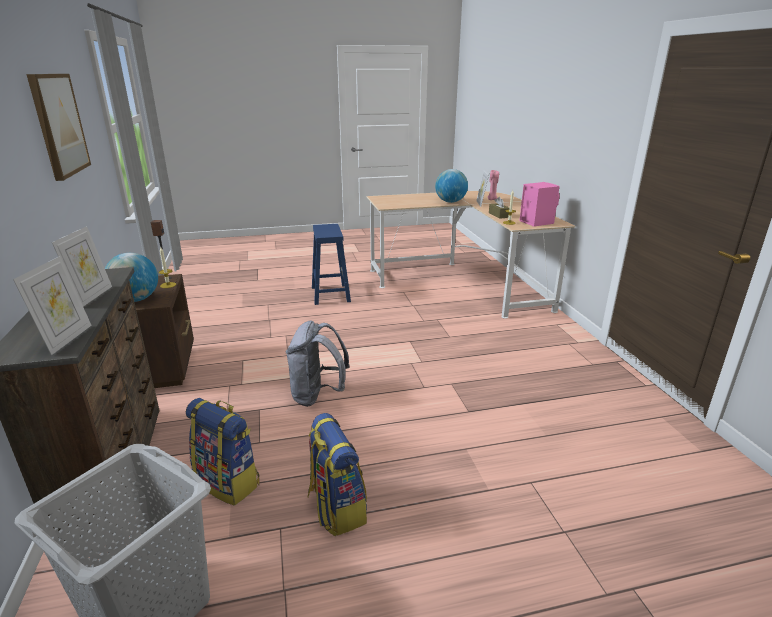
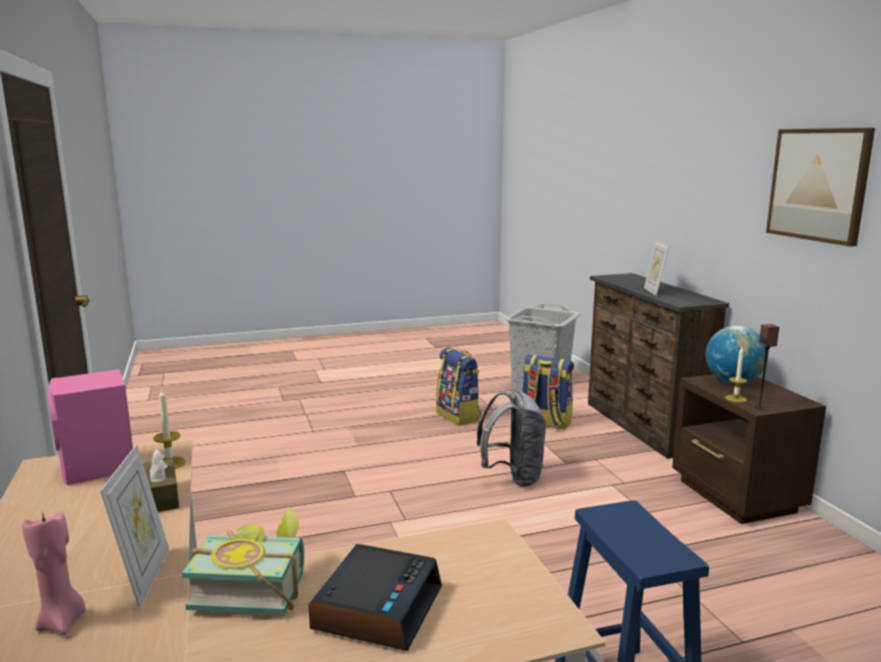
camera: 175 degrees right, 10 degrees down
(66, 339) = (613, 279): picture frame -> none
(417, 199) = (377, 608): none -> alarm clock
(450, 202) = (253, 586): globe -> book

